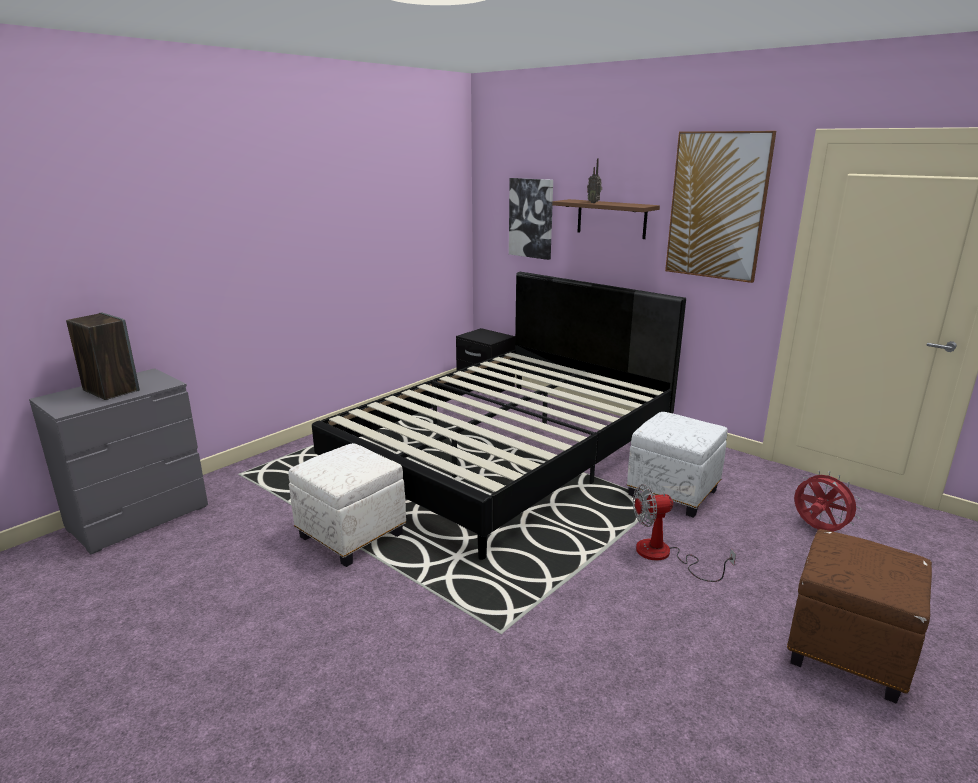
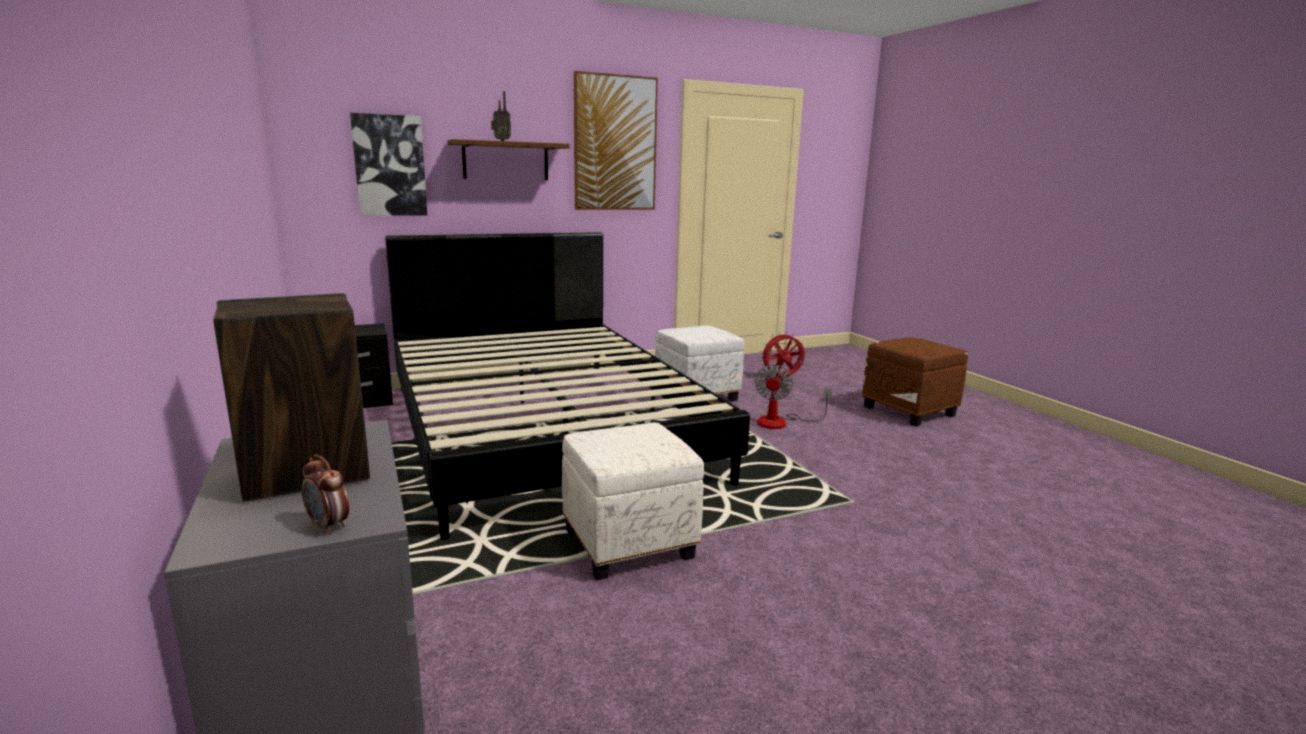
camera: 65 degrees left, 5 degrees down
(60, 407) = (329, 526): none -> alarm clock

